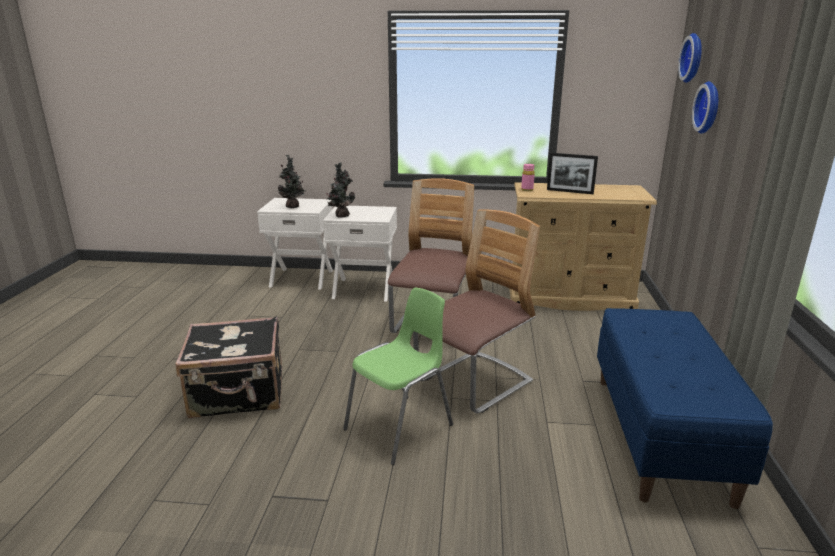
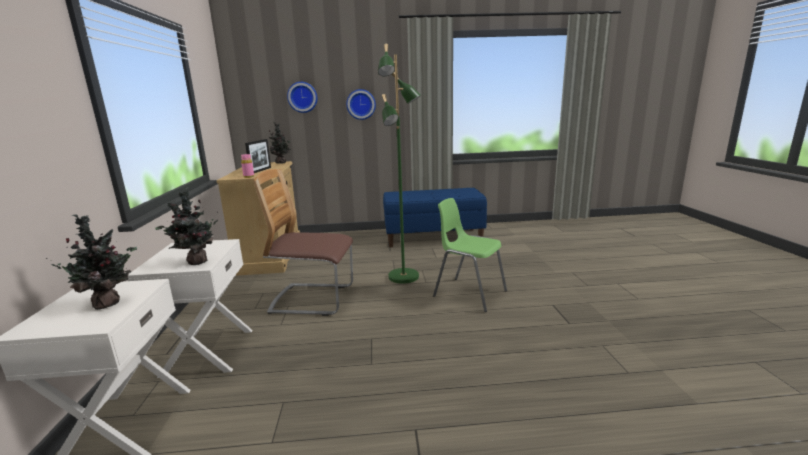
camera: 100 degrees left, 5 degrees down
(238, 394) = (472, 378): black suitcase -> none
(473, 383) = (404, 277): chair -> green floor lamp
(635, 197) = (282, 163): none -> potted plant
(694, 58) = (256, 71): wall clock -> wall clock (361, 104)

